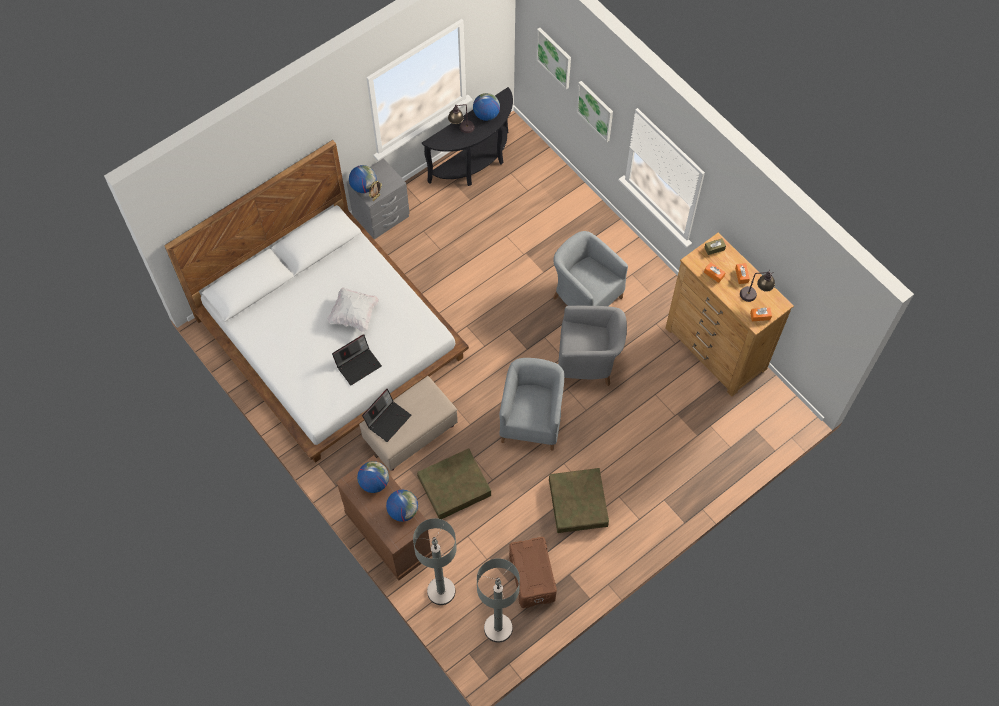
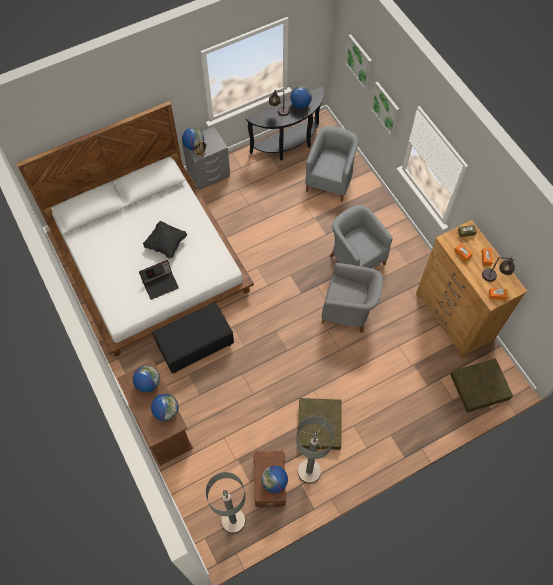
camera: 10 degrees right, 0 degrees up
(354, 314) = (166, 243): white pillow -> black pillow
(388, 419) = (175, 332): laptop -> none
(411, 432) = (196, 345): beige ottoman -> black ottoman
(441, 591) = (193, 480): grey floor lamp -> grey floor lamp (309, 471)
(454, 486) = (221, 394): brown storage box -> brown storage box (479, 387)
(532, 419) = (294, 350): grey armchair -> grey armchair (330, 179)
(540, 573) = (274, 482): none -> globe

